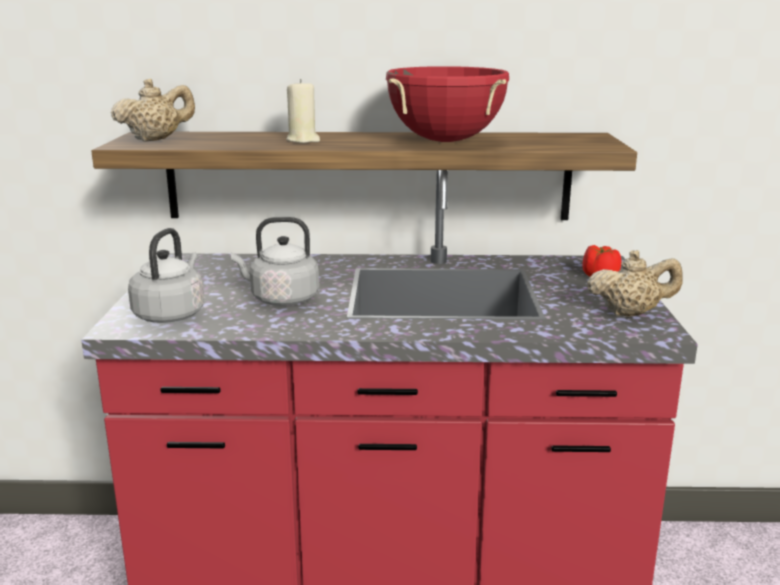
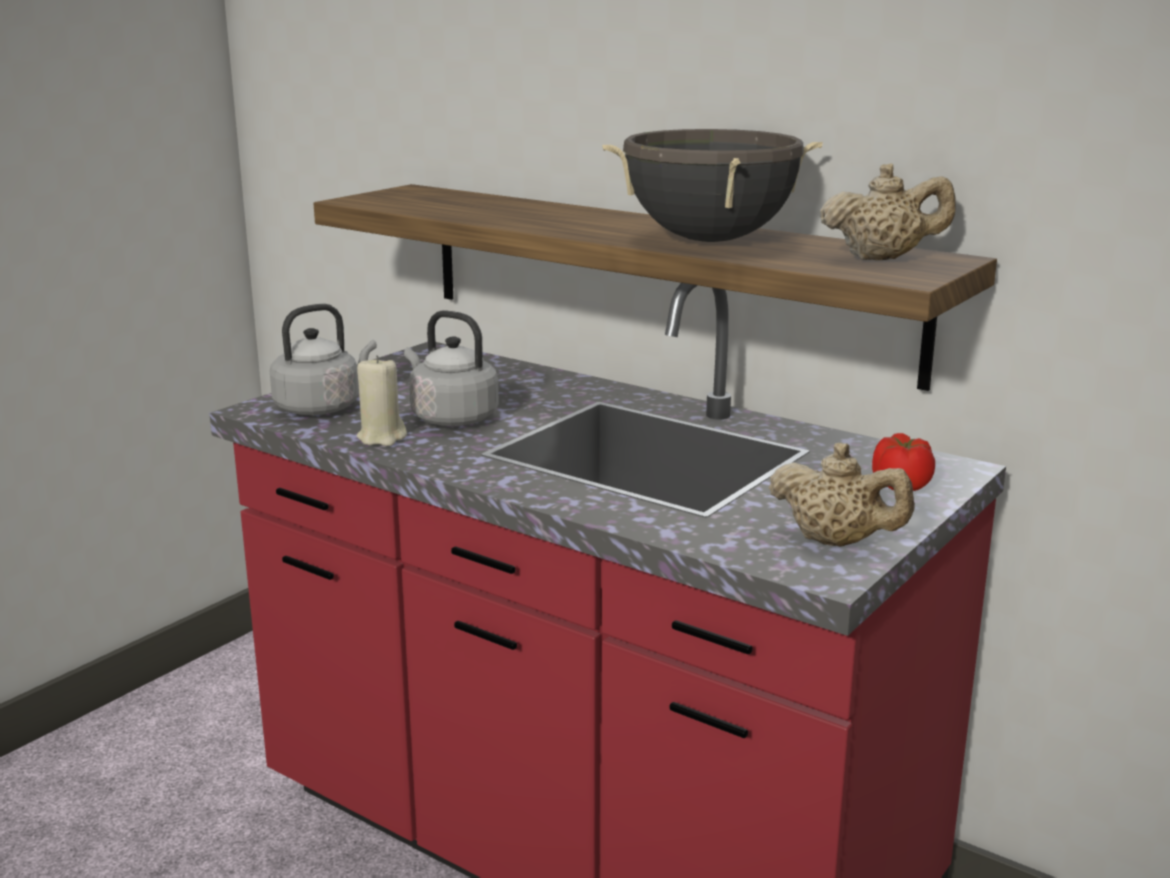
camera: 35 degrees right, 0 degrees up
(156, 139) = (402, 197): beige teapot -> beige teapot (883, 258)
(303, 140) = (546, 217): beige candle -> beige candle (382, 437)
(445, 141) = (709, 240): red cooking pot -> black cooking pot

